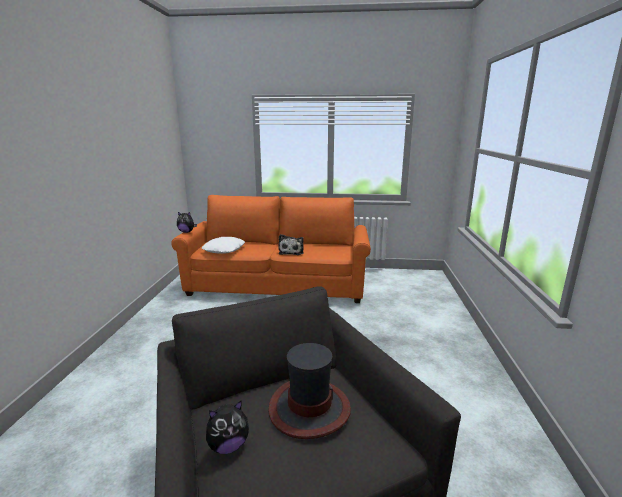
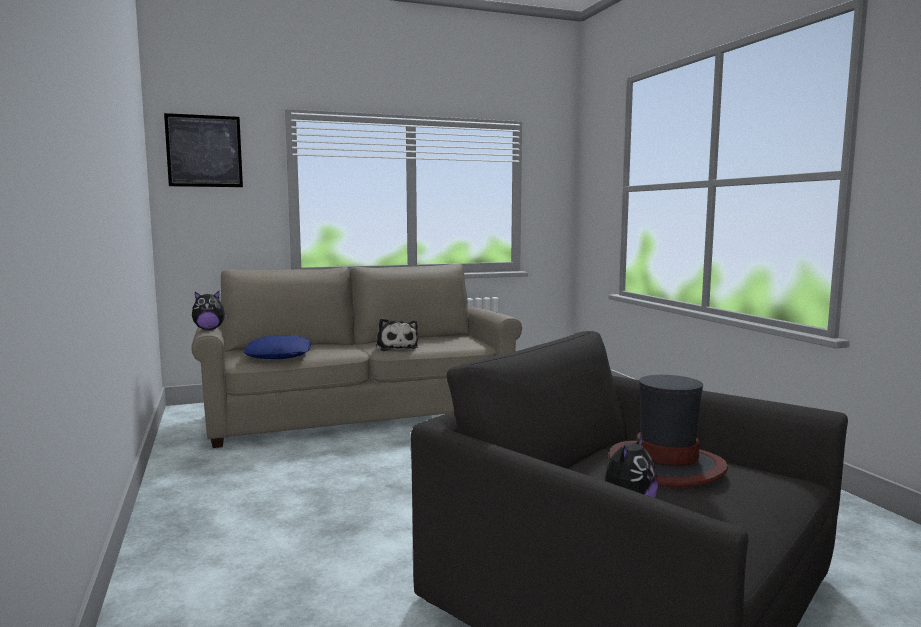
camera: 25 degrees left, 10 degrees down
(207, 123) = (204, 151): none -> picture
(224, 249) = (279, 355): white pillow -> blue pillow
(278, 284) = (360, 413): orange sofa -> beige sofa

